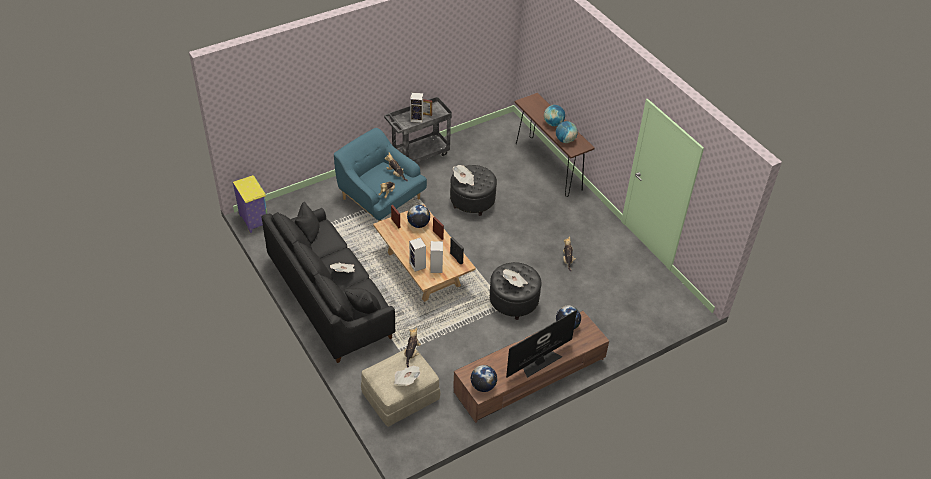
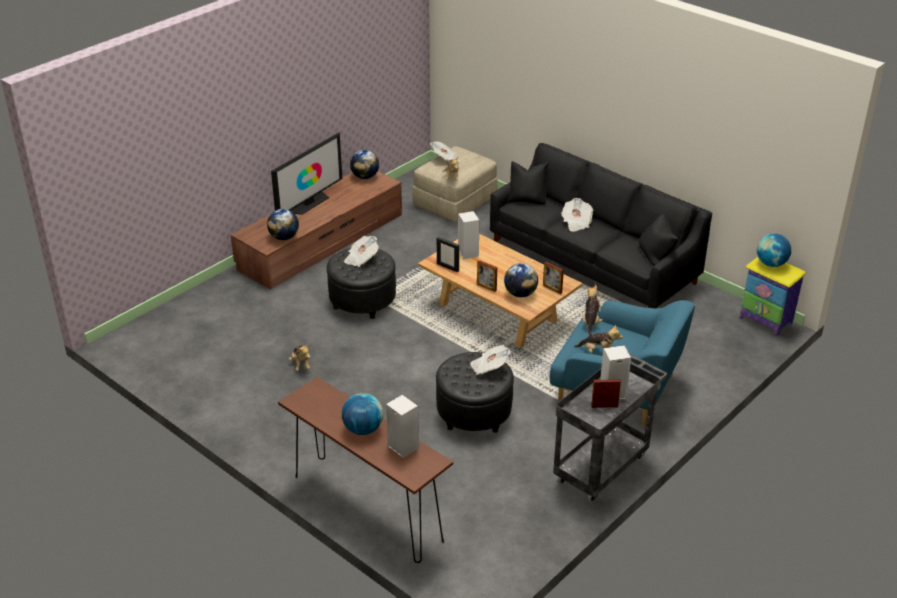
camera: 165 degrees right, 10 degrees down
(418, 265) = (492, 250): speaker -> speaker (402, 447)
(565, 140) = (333, 402): globe -> globe (771, 264)

